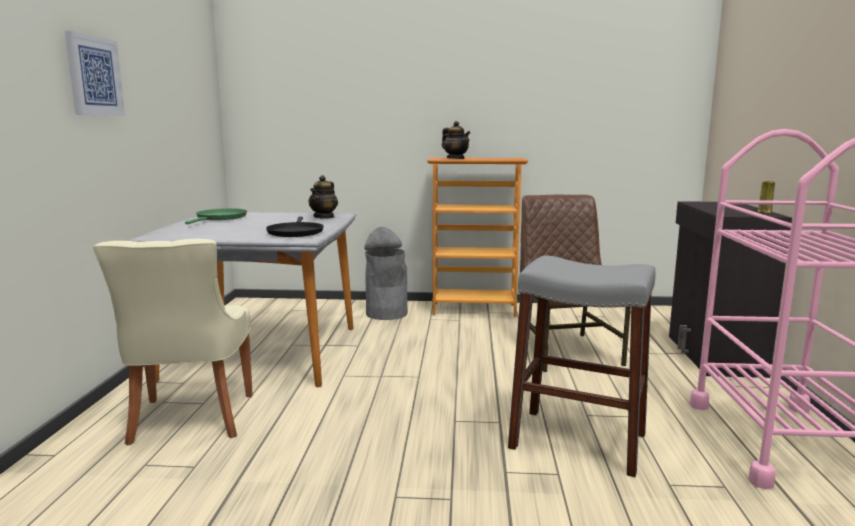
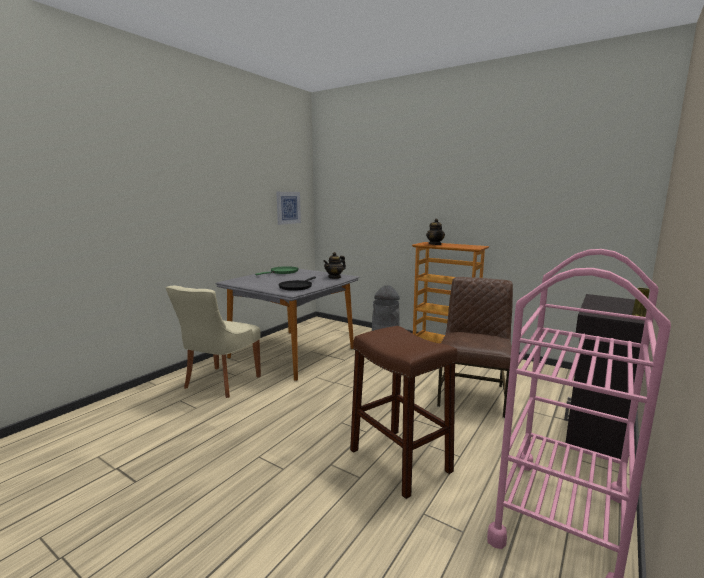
camera: 30 degrees right, 0 degrees up
(94, 76) = (210, 196): picture -> picture (288, 207)
(578, 441) = (400, 460): grey stool -> brown stool

